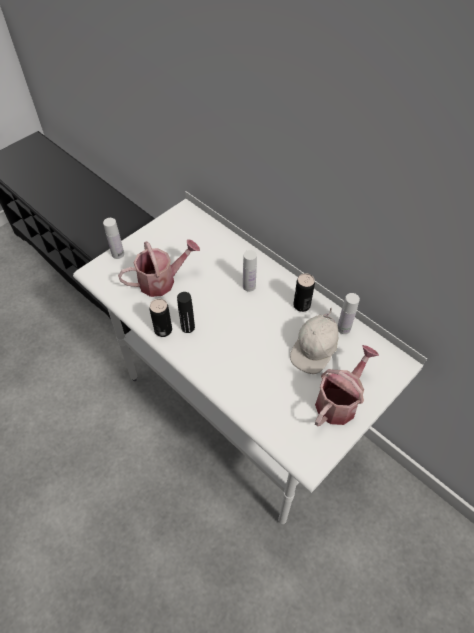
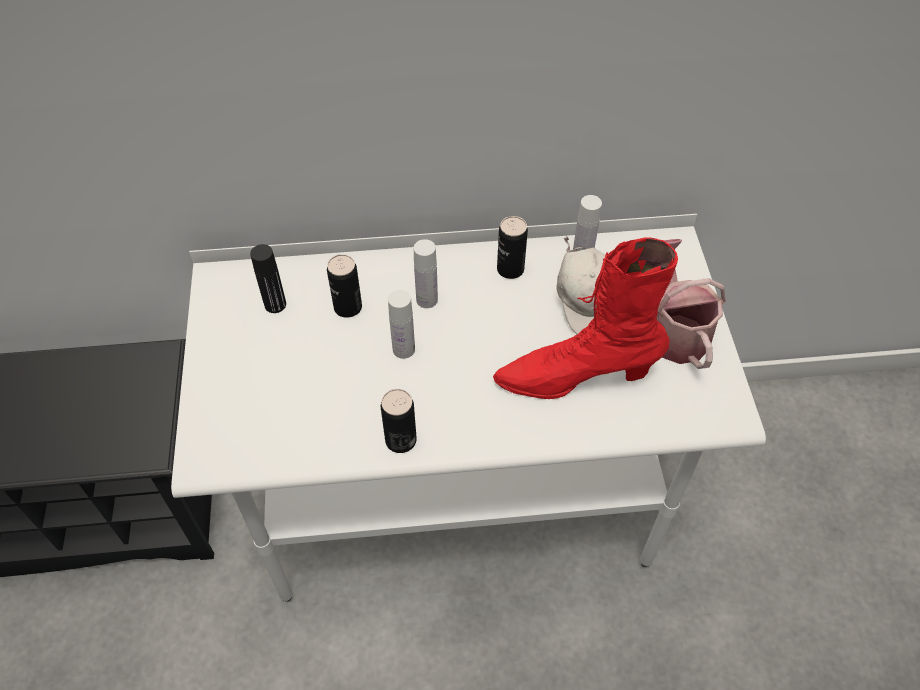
camera: 50 degrees left, 0 degrees up
(118, 254) = (203, 409): white bottle -> white bottle (403, 349)
(162, 281) = (314, 387): watering can -> none
(188, 327) = (424, 409): black bottle -> black bottle (275, 304)
(215, 262) = (348, 307): none -> can
(264, 374) = (575, 377): none -> red boot

